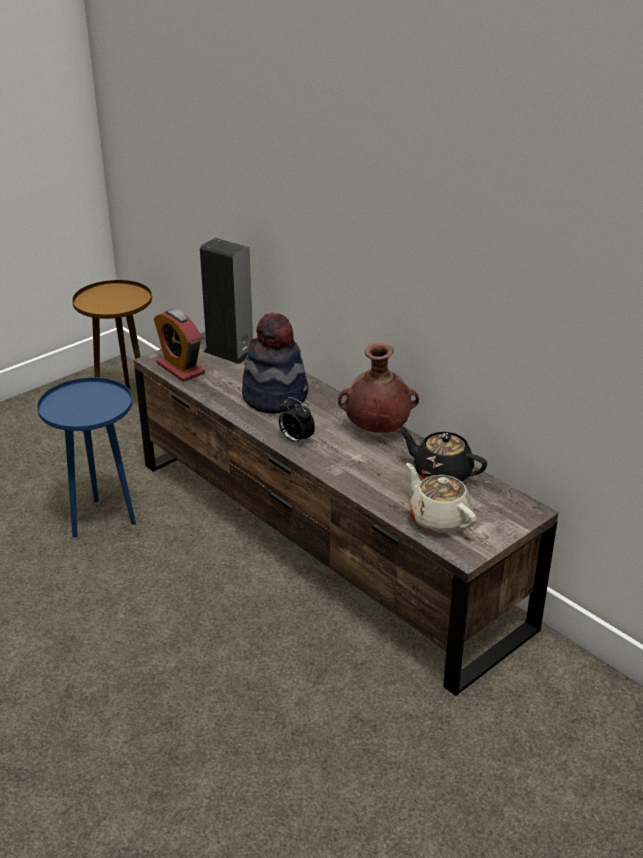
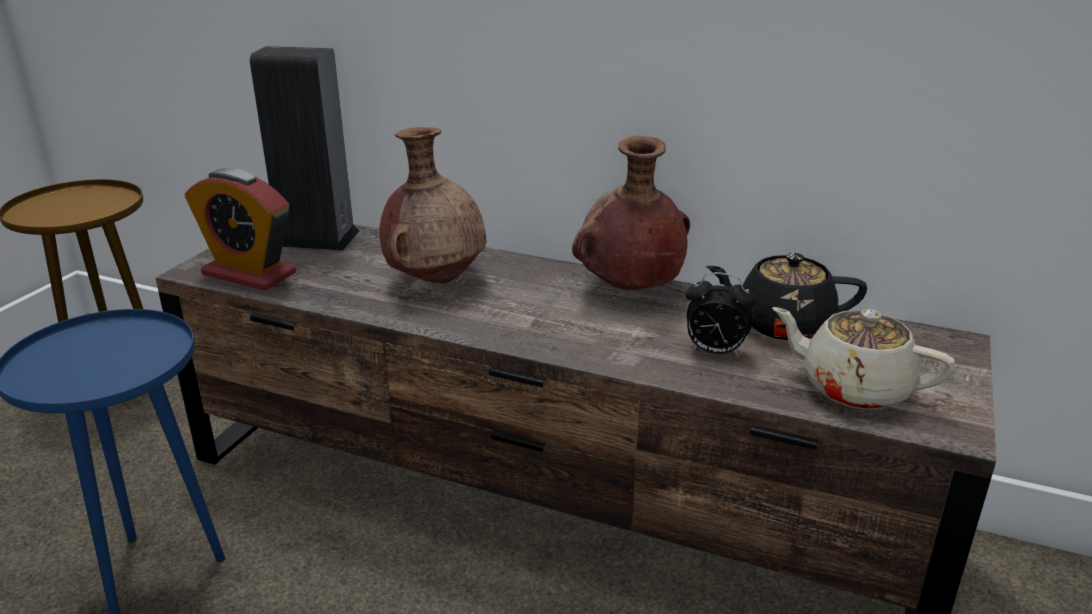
camera: 25 degrees left, 5 degrees down
(275, 396) = (436, 279): hat -> brown vase
(295, 440) = (522, 330): alarm clock -> alarm clock (714, 352)

